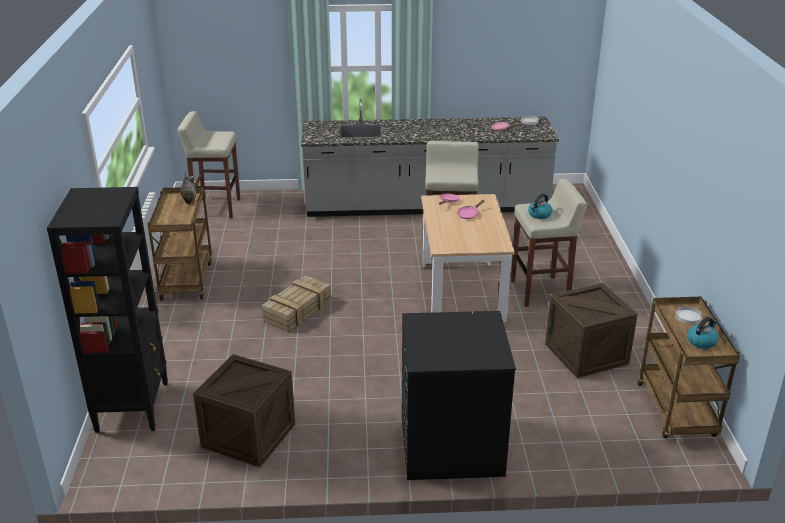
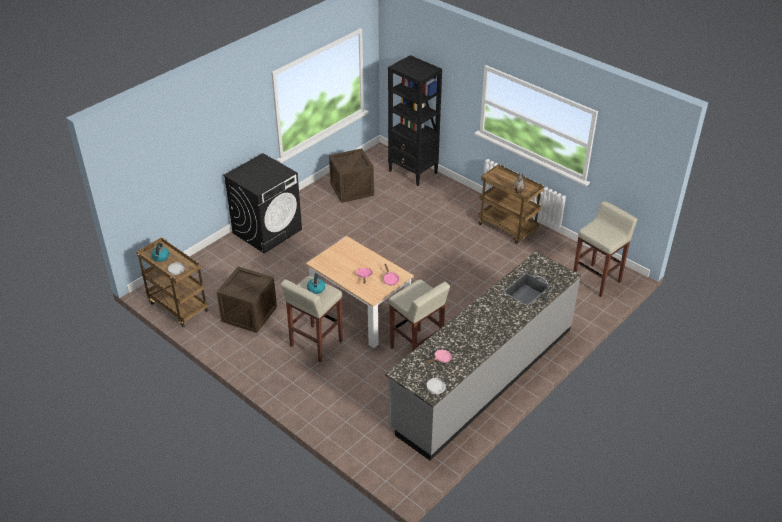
camera: 135 degrees right, 10 degrees up
(298, 310) = (425, 248): crate -> none

